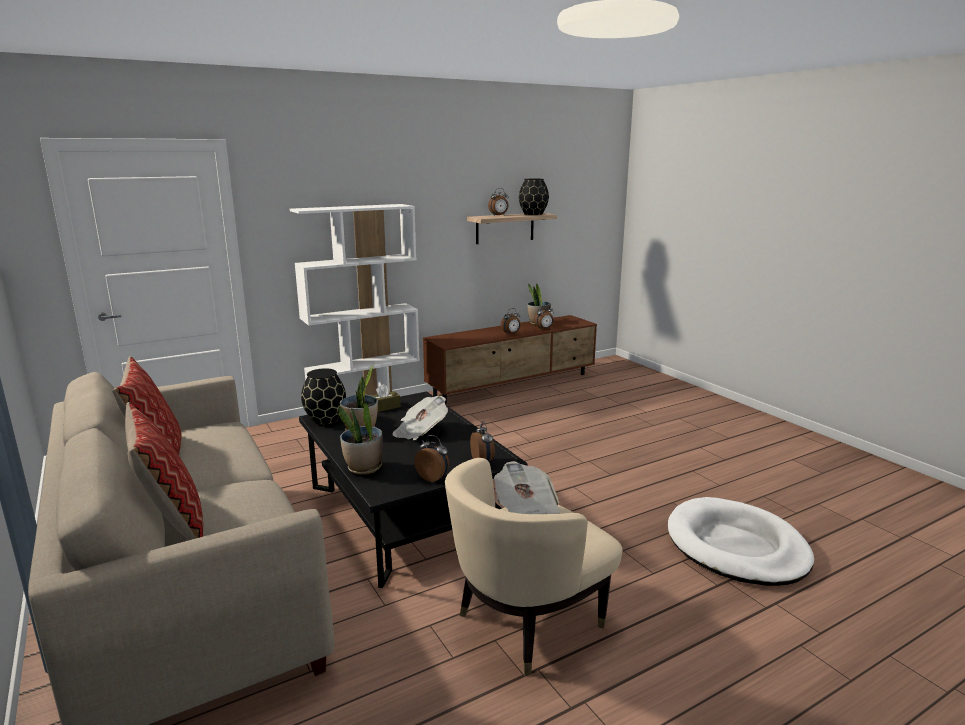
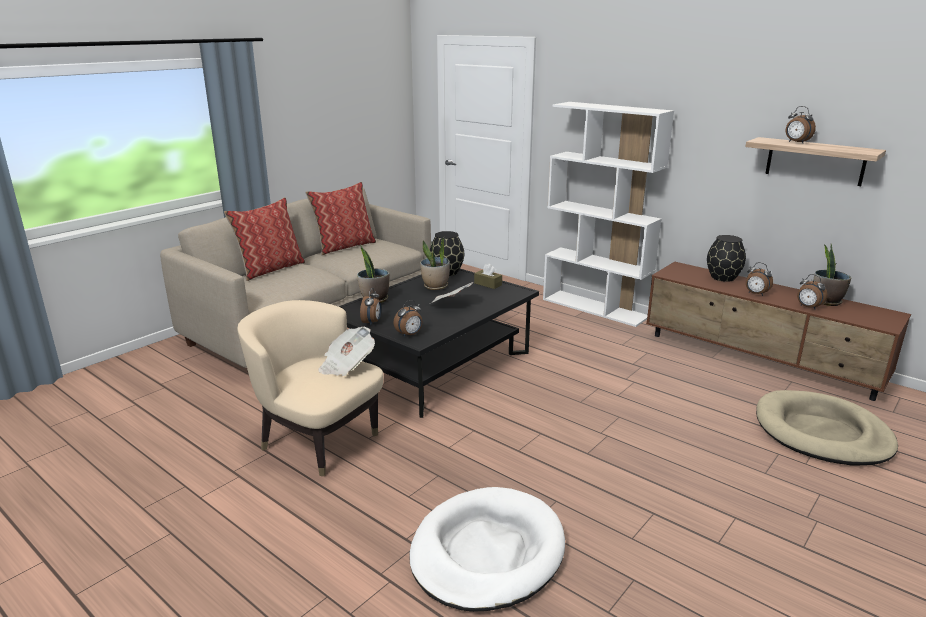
camera: 70 degrees right, 5 degrees up
(533, 214) = (851, 149): black vase -> black vase (722, 277)
(614, 397) = (821, 433): none -> beige dog bed

